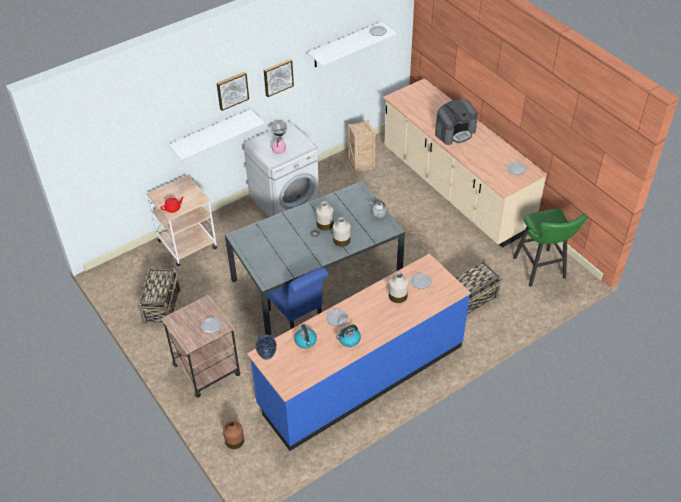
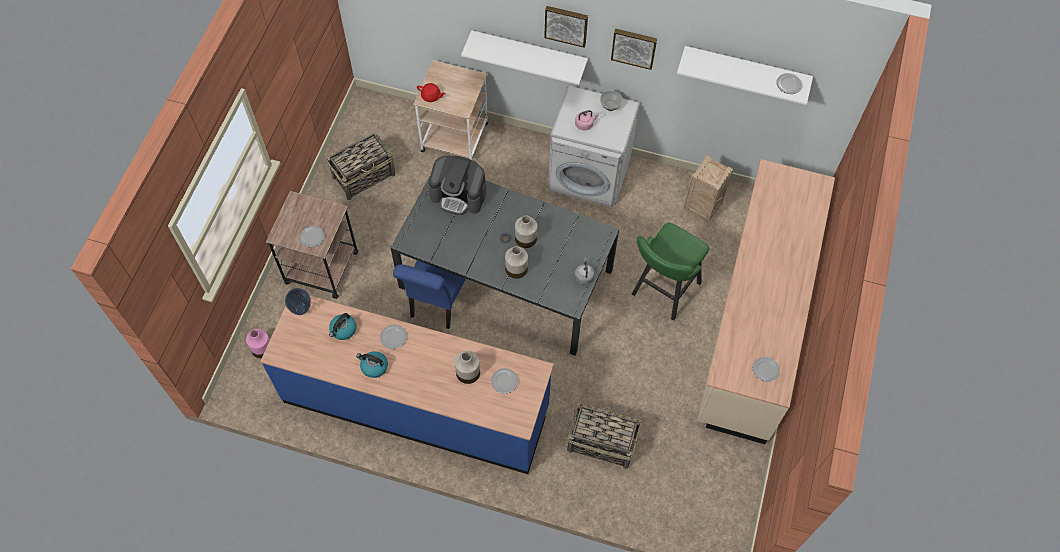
camera: 50 degrees right, 15 degrees up
(234, 440) = (262, 348): brown vase -> pink vase
(455, 132) = (770, 268): coffee machine -> coffee machine (459, 195)
(541, 272) = (703, 492): green stool -> green stool (661, 294)

